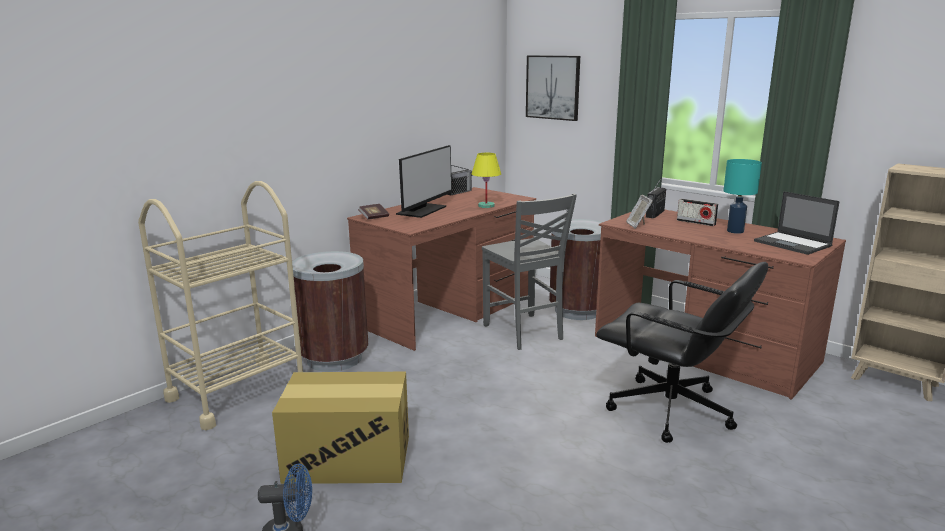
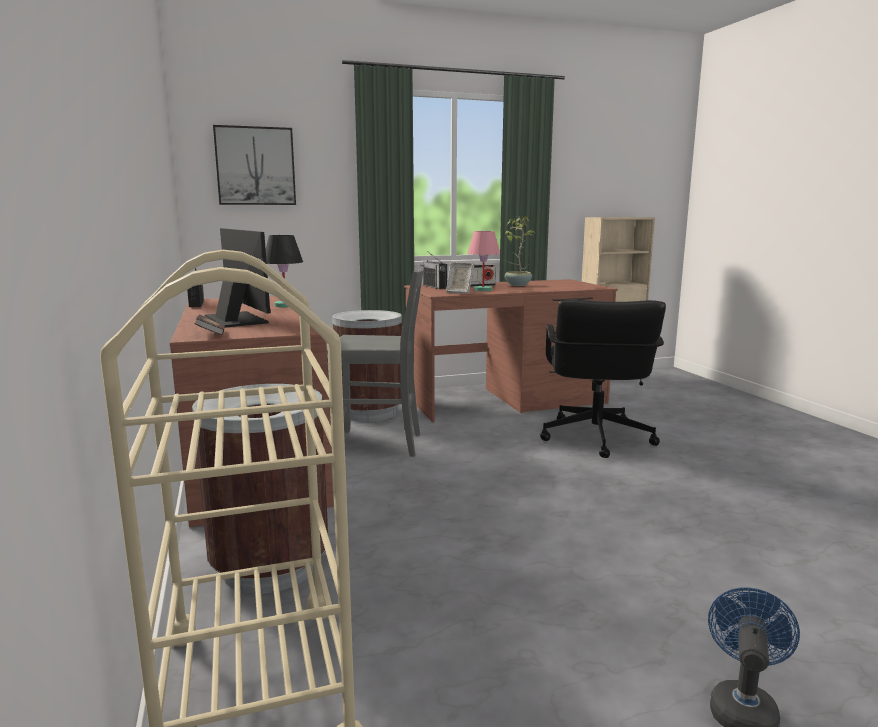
camera: 60 degrees left, 5 degrees down
(347, 458) = (569, 616): cardboard box -> none
(486, 206) = (286, 305): yellow table lamp -> black table lamp
(671, 411) = (595, 438): black office chair -> black office chair turned 120 degrees clockwise
(672, 228) = (483, 290): none -> pink table lamp
(736, 231) = (517, 285): turquoise table lamp -> potted plant
(793, 244) = (565, 284): laptop -> none

